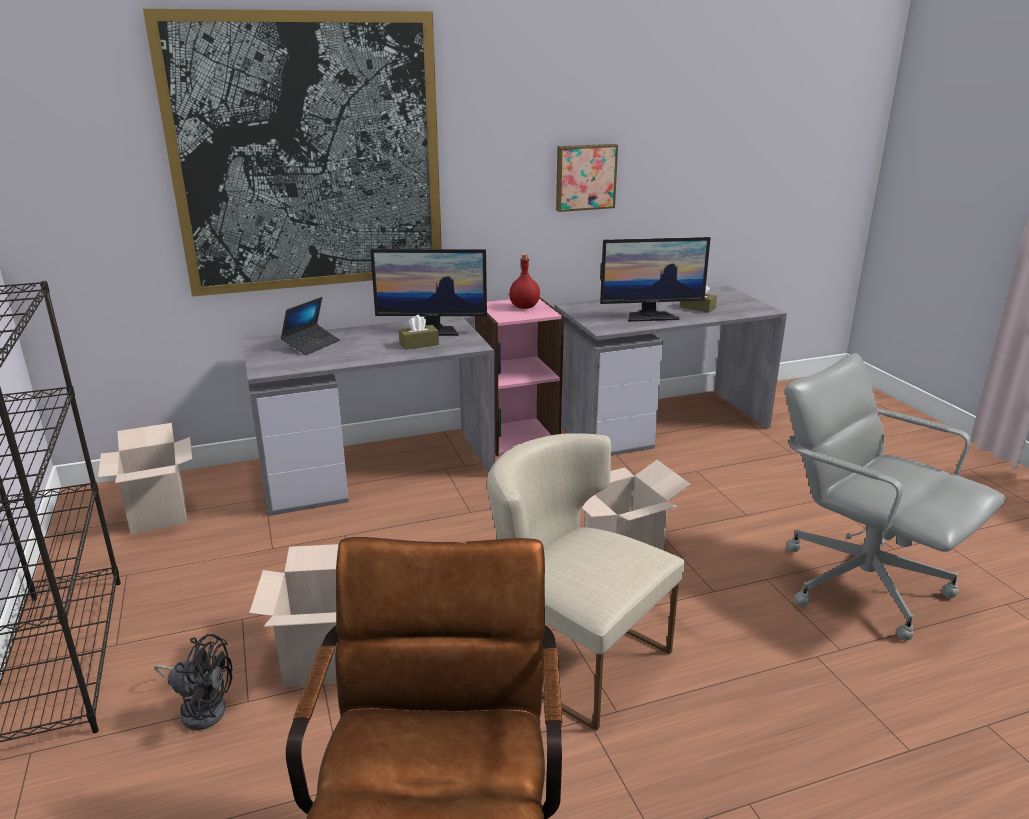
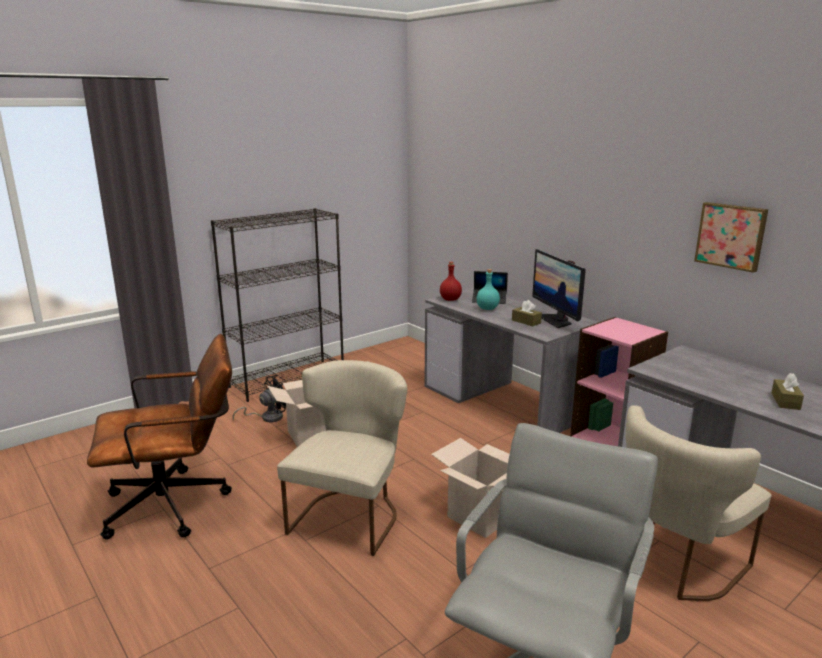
camera: 70 degrees right, 5 degrees down
(158, 515) = (403, 362): cardboard box -> none
(201, 708) = (267, 417): black fan -> black fan turned 120 degrees counterclockwise
(308, 155) = (530, 179): picture -> none
(345, 352) = (488, 309): none -> turquoise bottle
(524, 307) = (631, 331): red bottle -> red bottle (450, 299)
(650, 316) = (715, 382): monitor -> none
(732, 475) = (675, 565): none -> beige chair

